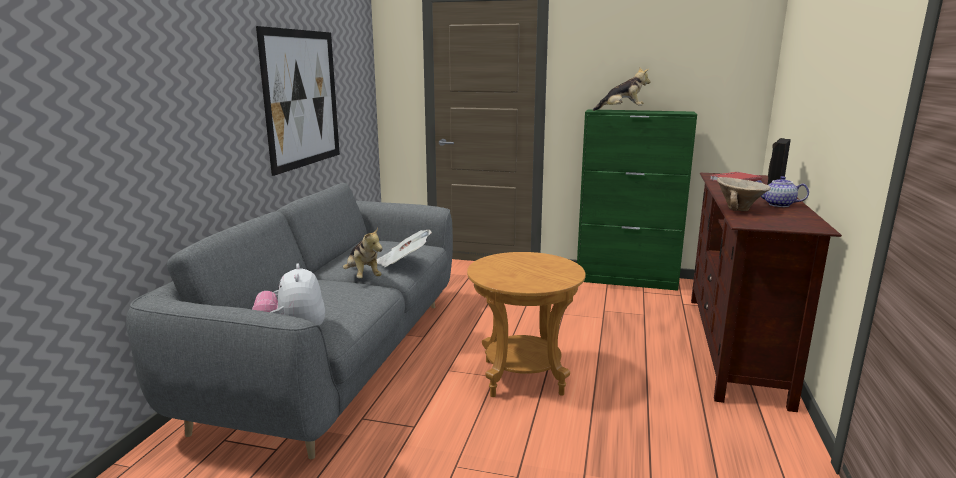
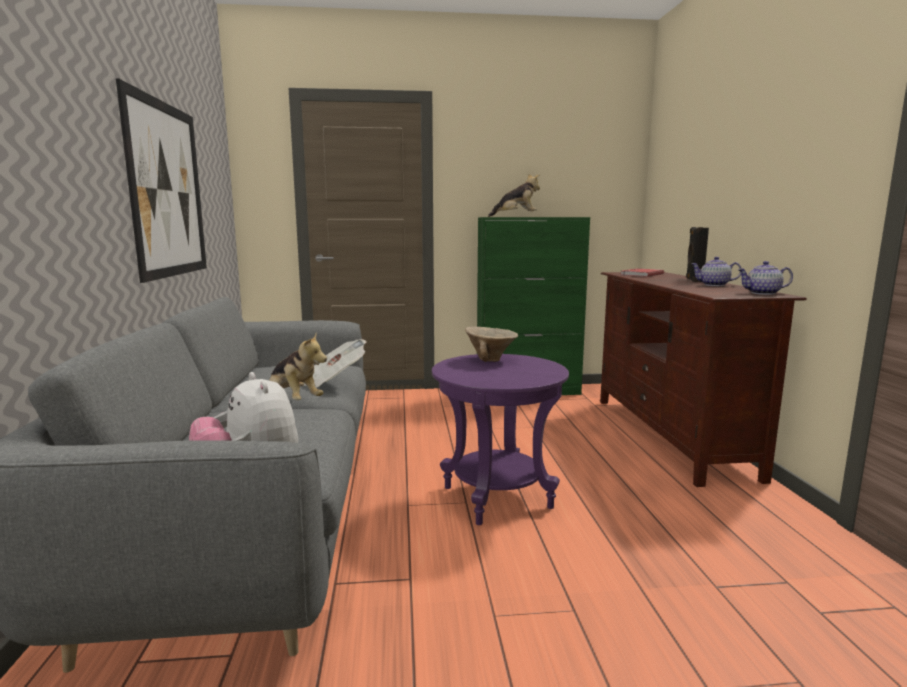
camera: 20 degrees left, 5 degrees down
(523, 377) = (497, 497): brown side table -> purple side table
(740, 209) = (691, 289): beige bowl -> beige bowl (491, 360)
(803, 223) = (762, 293): none -> teapot

